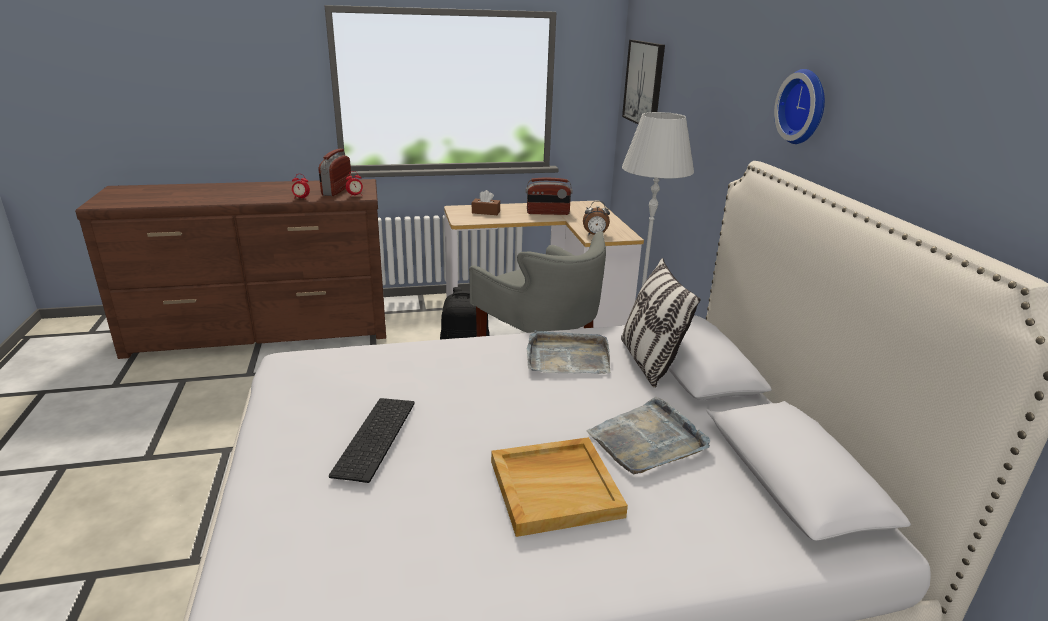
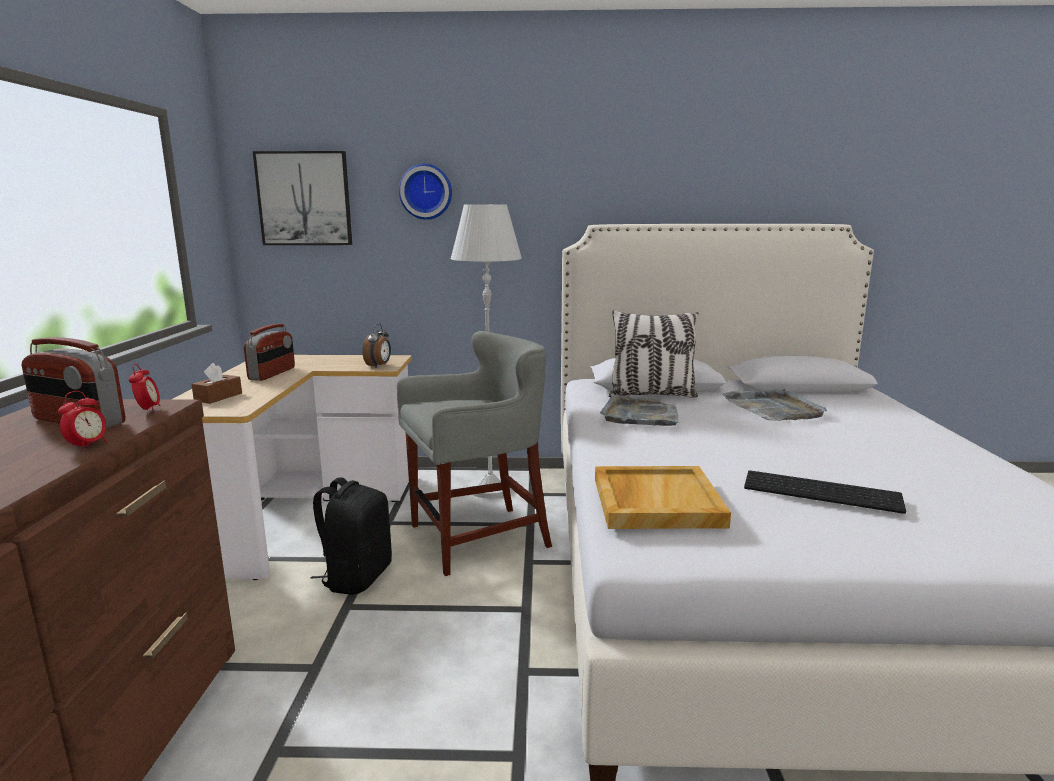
camera: 75 degrees left, 10 degrees down
(555, 487) = (852, 437): beige tray -> beige tray (655, 501)
(805, 107) = (611, 178): wall clock -> wall clock (426, 192)

